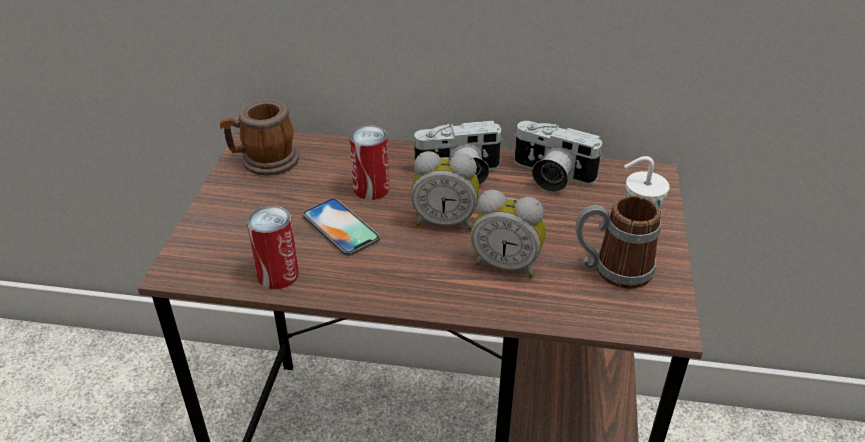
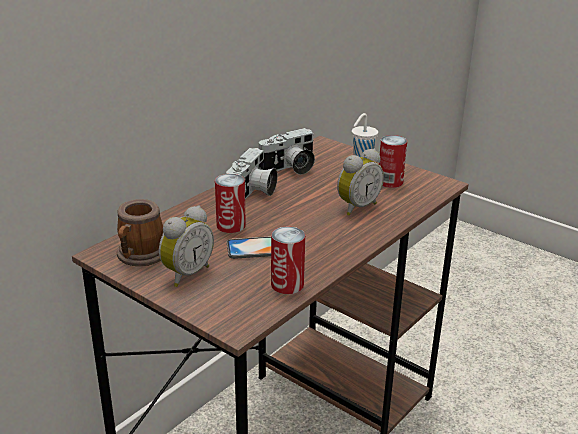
camera: 60 degrees left, 10 degrees down
(445, 221) = (296, 212): alarm clock -> alarm clock (185, 274)
(611, 270) = (390, 182): mug -> can

